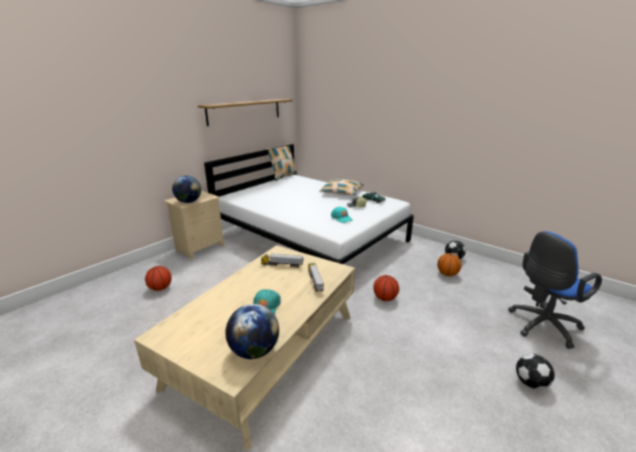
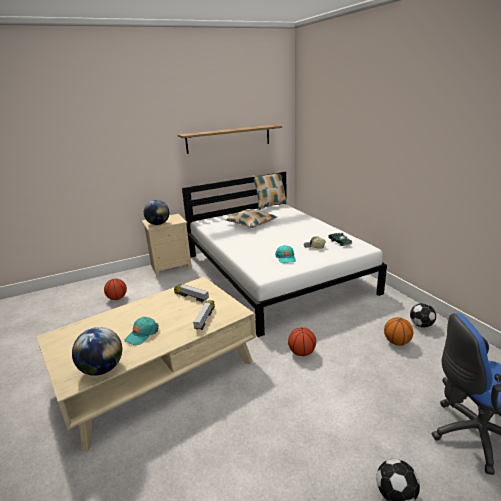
camera: 25 degrees right, 0 degrees up
(342, 192) = (314, 229): pillow -> pillow (251, 223)

